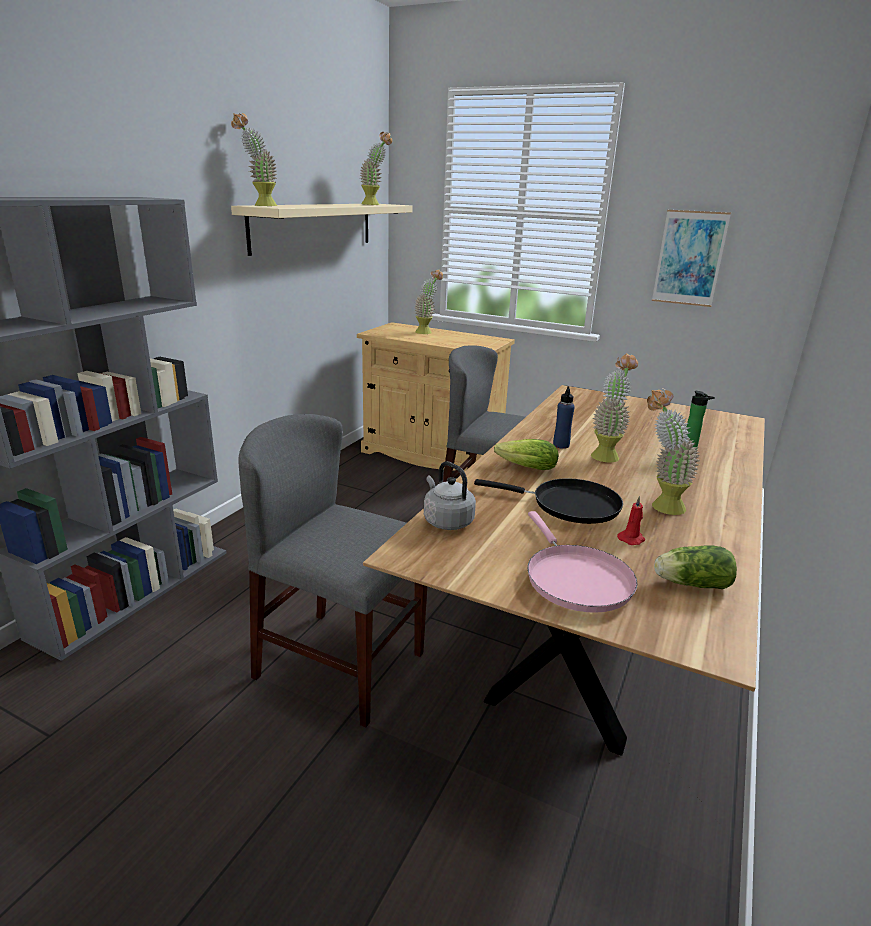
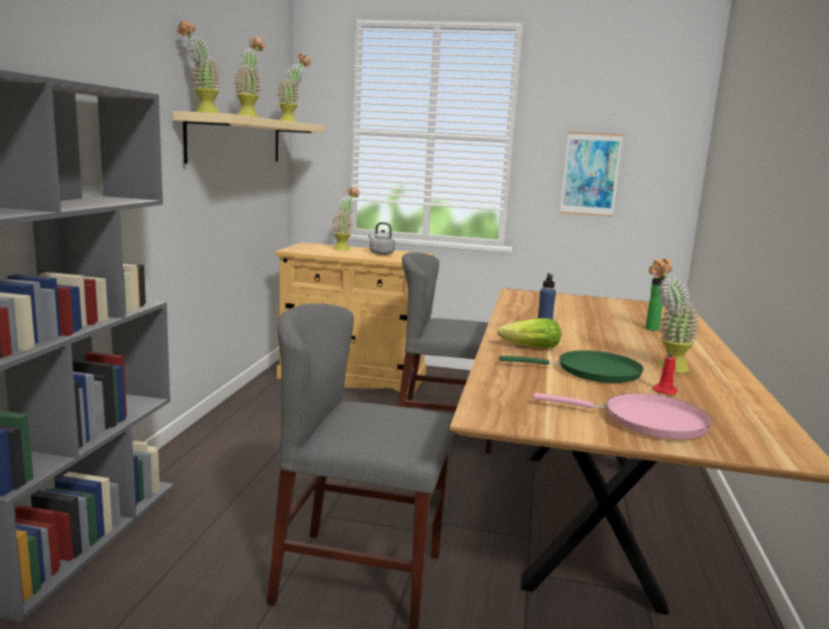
camera: 15 degrees left, 10 degrees down
(446, 521) = (497, 390): grey kettle -> grey kettle (380, 253)
(569, 505) = (592, 371): black frying pan -> green frying pan
(575, 578) = (646, 421): pink frying pan -> pink frying pan turned 45 degrees counterclockwise
(607, 454) = (589, 335): potted plant -> potted plant (250, 117)
(689, 584) = (738, 416): lettuce -> none

